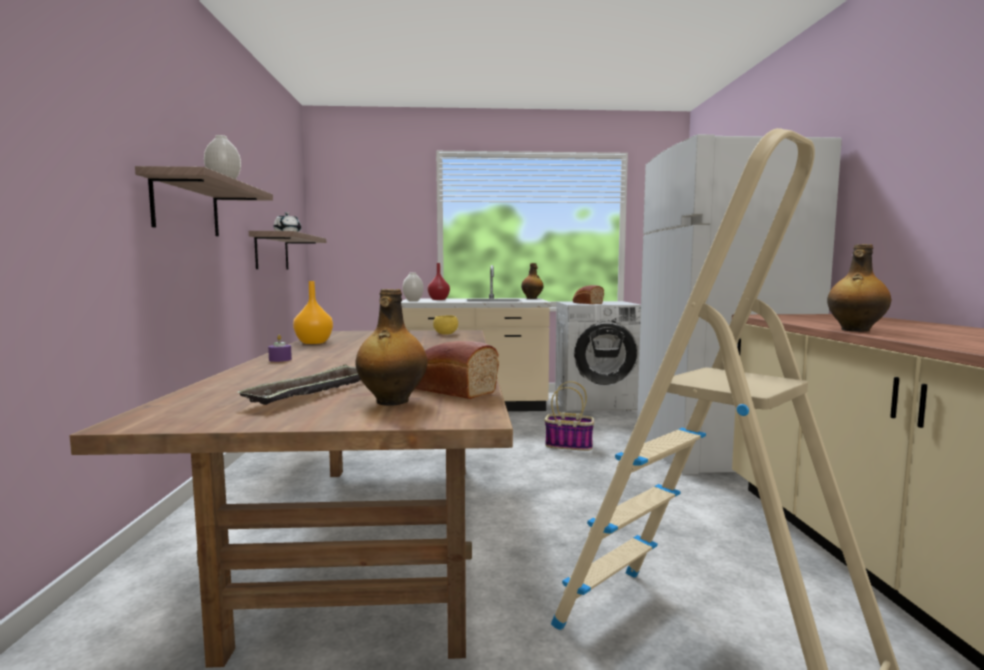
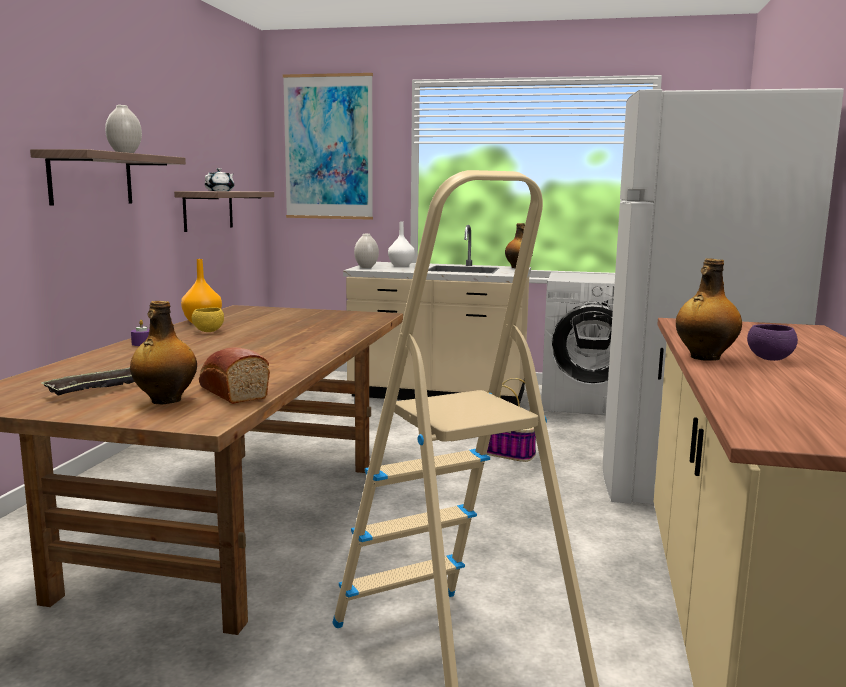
camera: 15 degrees right, 5 degrees up
(365, 204) = (328, 147): none -> picture
(439, 299) = (401, 265): red vase -> white vase
(445, 334) = (351, 317): yellow bowl -> yellow bowl (208, 331)
(586, 303) = (579, 278): bread -> none
(899, 329) = (769, 359): none -> purple bowl

